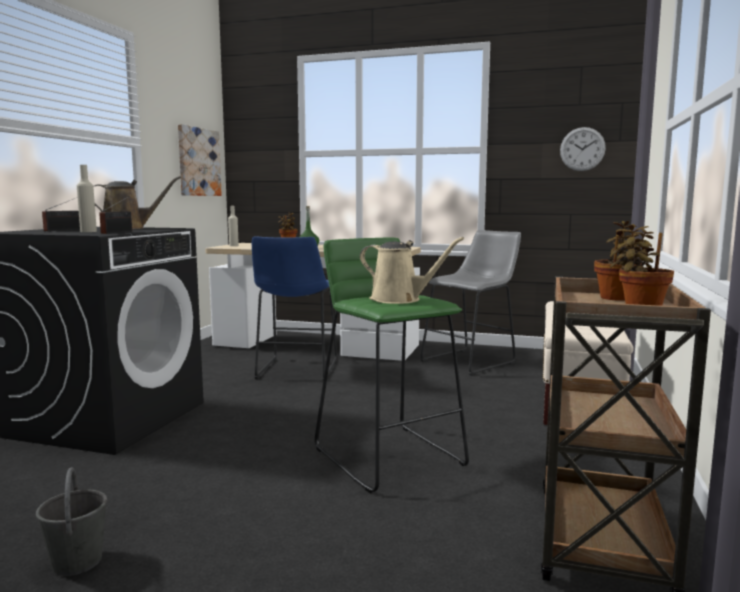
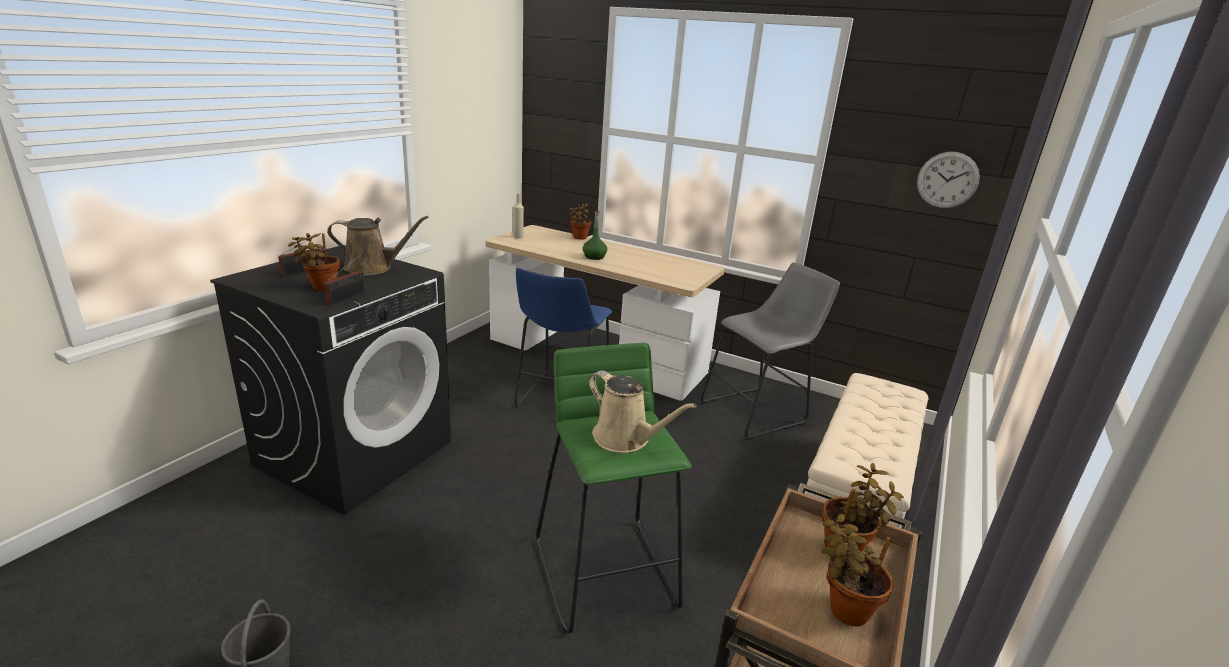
camera: 10 degrees right, 15 degrees up
(88, 231) = (321, 287): beige bottle -> potted plant
(198, 162) = (487, 134): picture -> none

